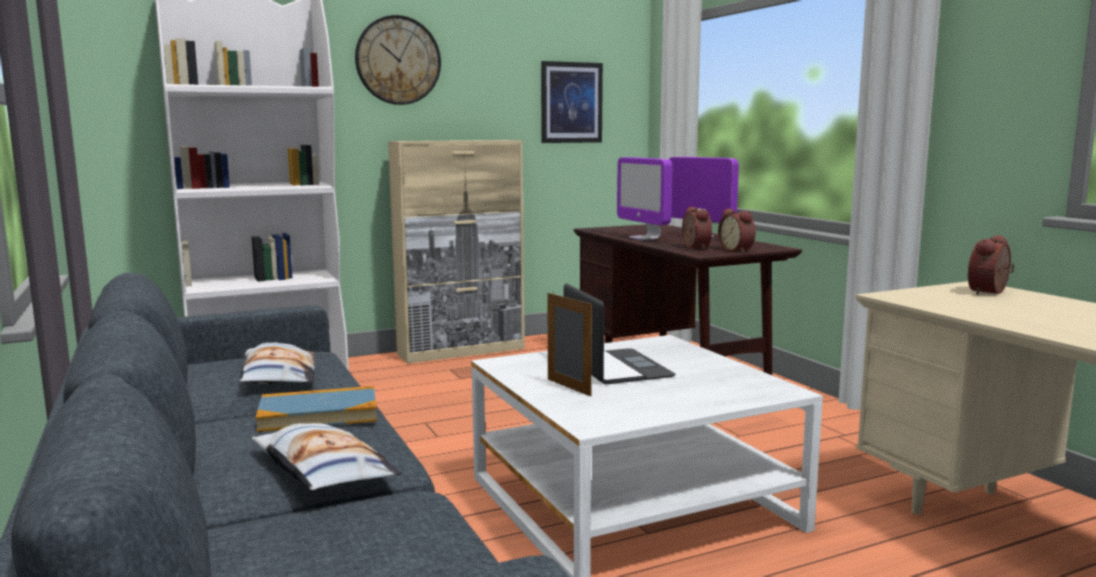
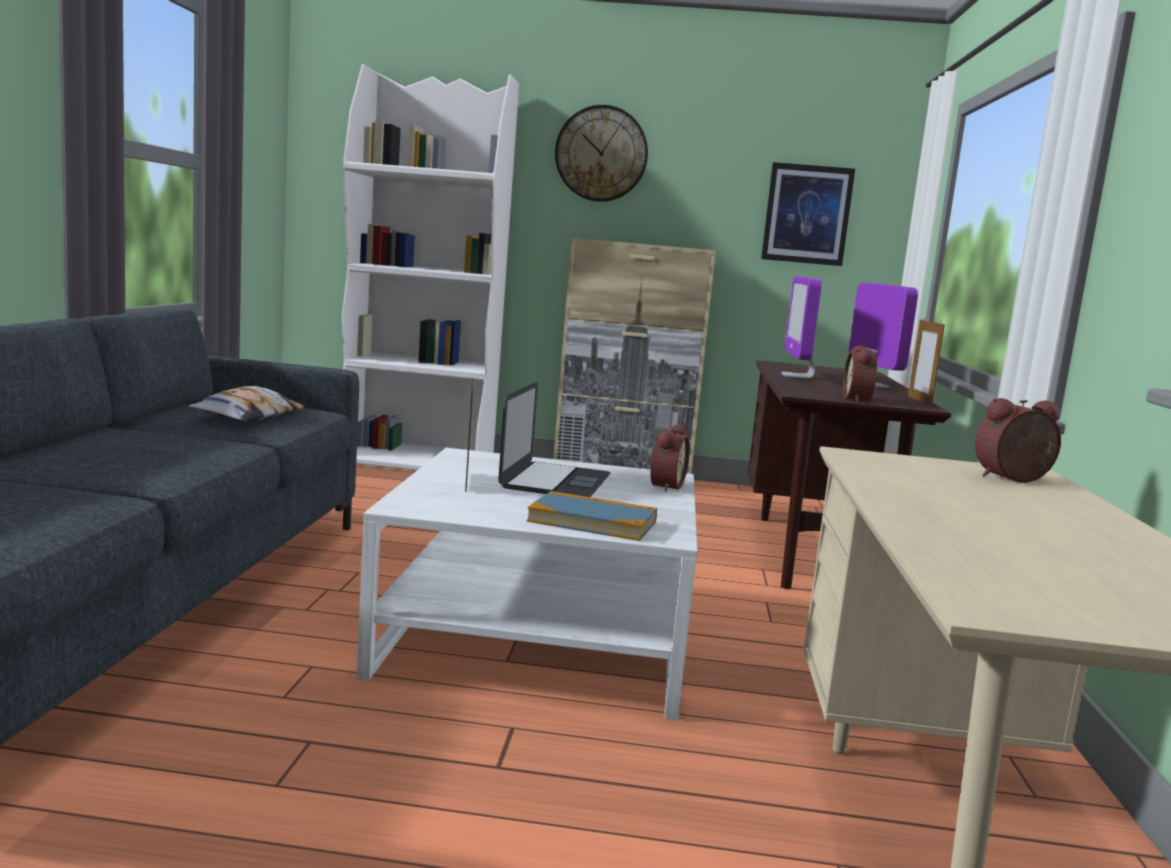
camera: 30 degrees right, 0 degrees up
(318, 414) = (200, 440): book -> book (592, 522)
(323, 470) = (109, 468): pillow -> none
(693, 248) = (816, 390): alarm clock -> alarm clock (663, 486)
(759, 243) = (919, 400): none -> picture frame

